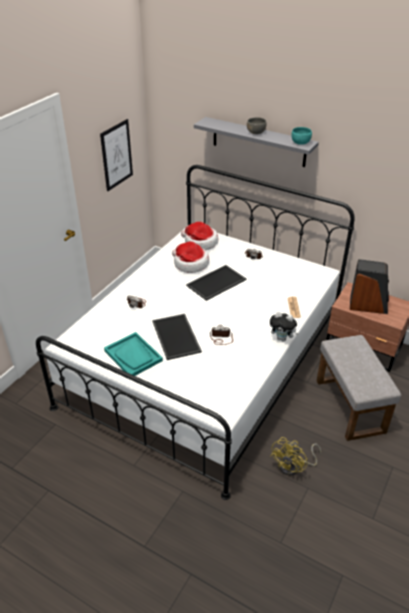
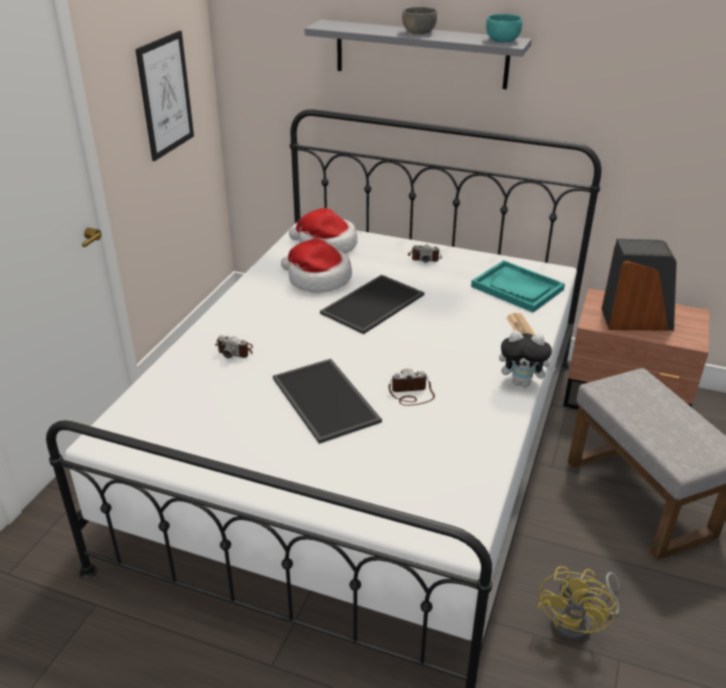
camera: 10 degrees left, 5 degrees down
(133, 356) = (250, 443): turquoise tray -> turquoise tray (517, 288)

